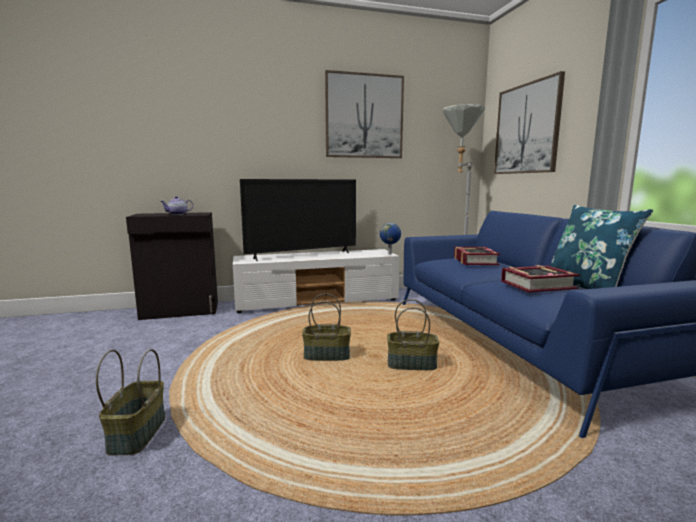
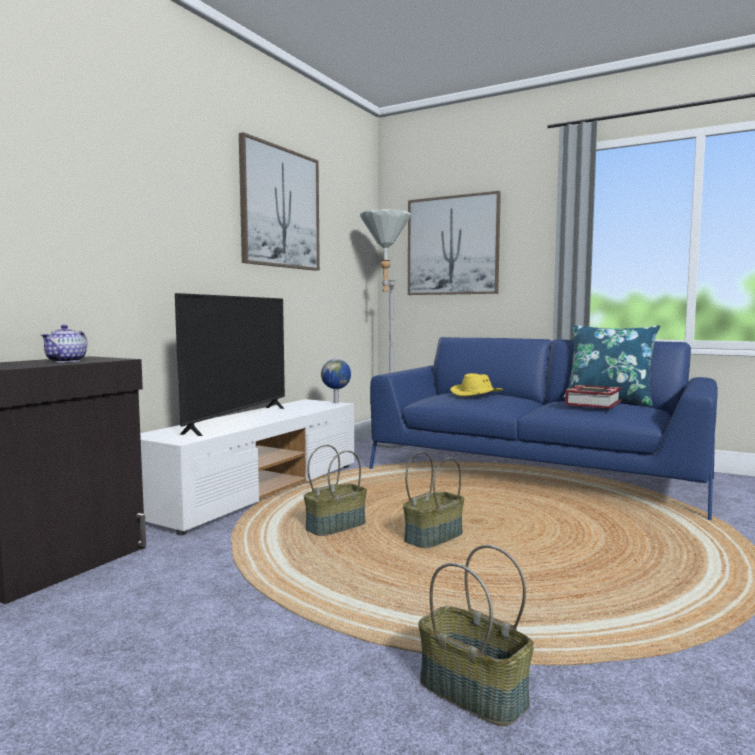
camera: 45 degrees left, 5 degrees down
(412, 364) = (518, 516): basket -> basket (335, 526)
(474, 261) = (477, 393): book -> yellow hat

